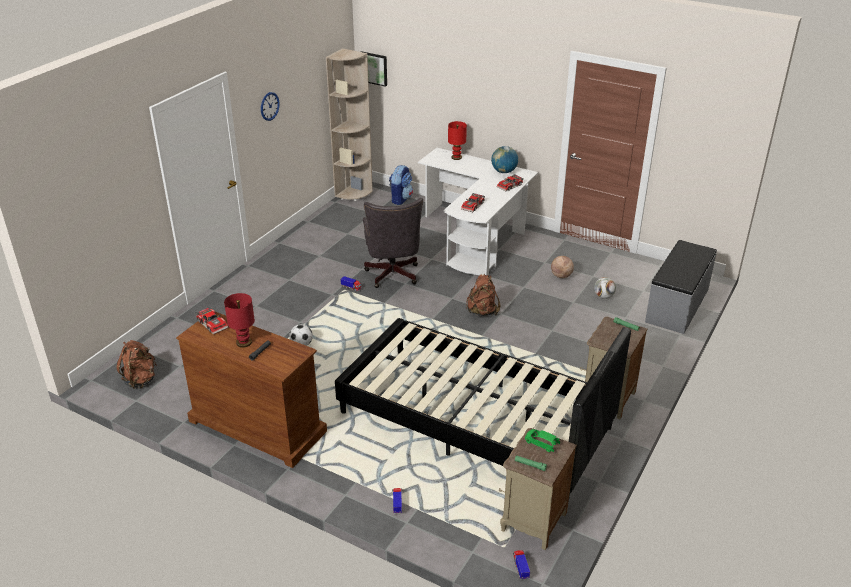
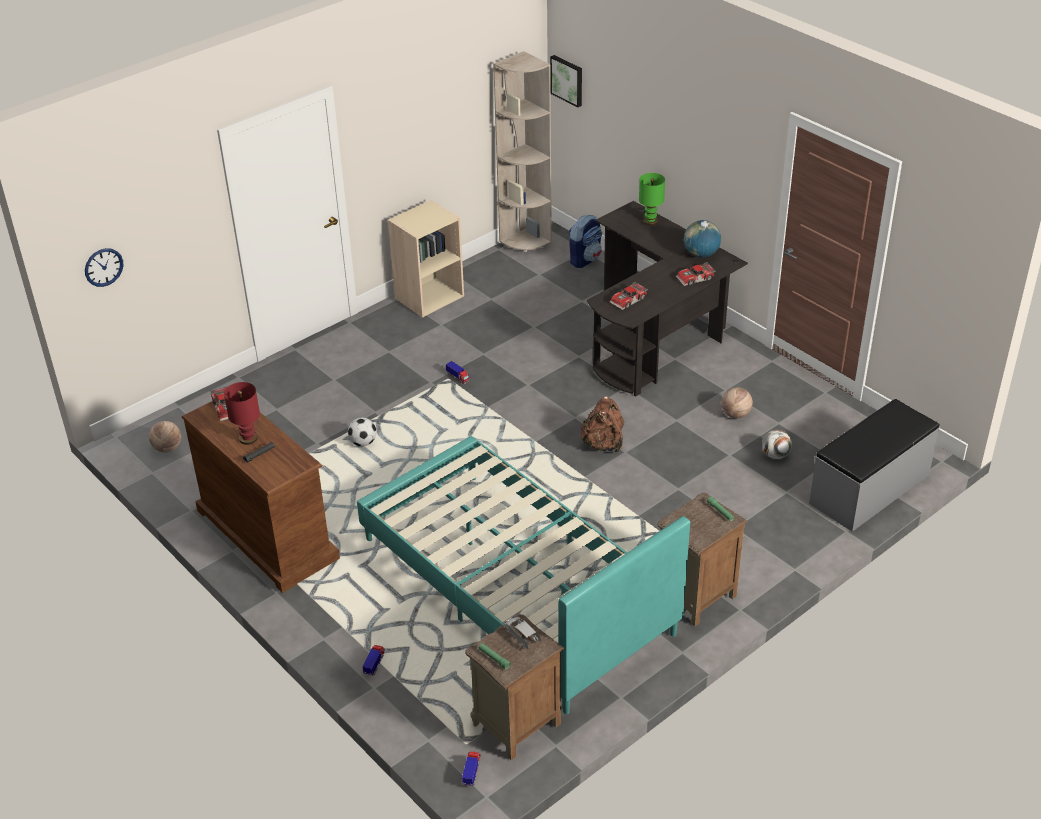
camera: 20 degrees right, 5 degrees up
(140, 380) = (167, 448): brown backpack -> basketball
(269, 106) = (398, 126): wall clock -> wall clock (103, 267)
(300, 239) = (429, 296): none -> beige bookcase
(393, 276) = (518, 371): grey office chair -> none
(456, 157) = (650, 221): red table lamp -> green table lamp
(475, 421) = (516, 586): black bed -> turquoise bed
(477, 236) = (657, 334): white desk -> black desk
(541, 443) = (522, 636): green toy car -> grey toy car

